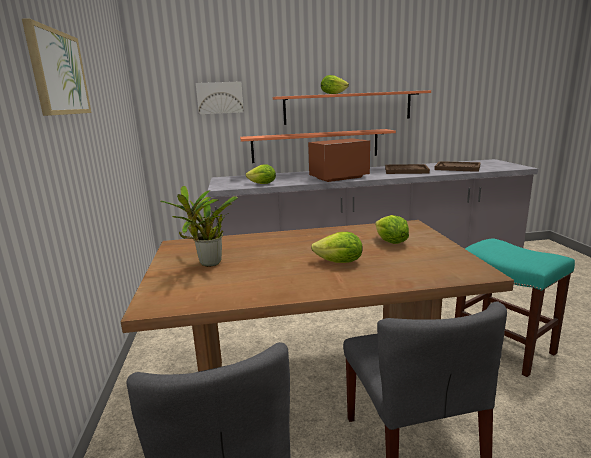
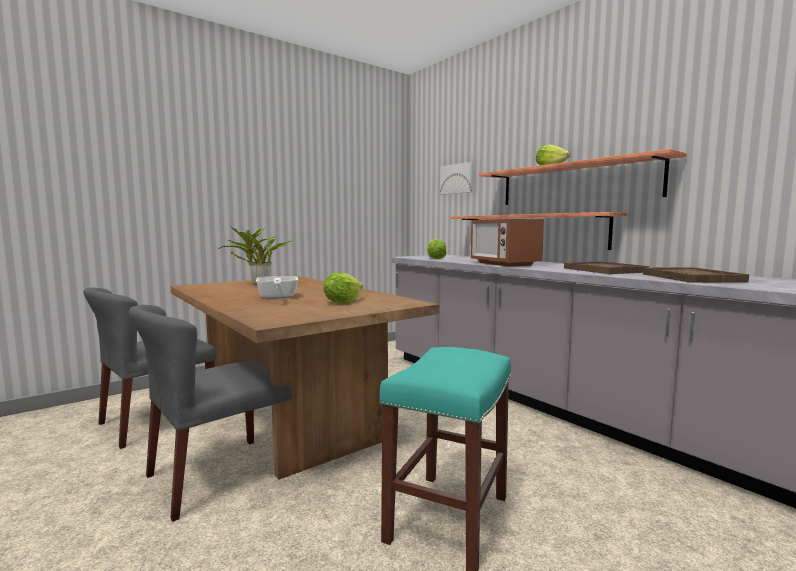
camera: 60 degrees right, 10 degrees down
(58, 73) = (263, 158): picture -> none
(339, 178) = (504, 264): microwave -> microwave turned 150 degrees counterclockwise
(339, 262) = (277, 298): lettuce -> frying pan

